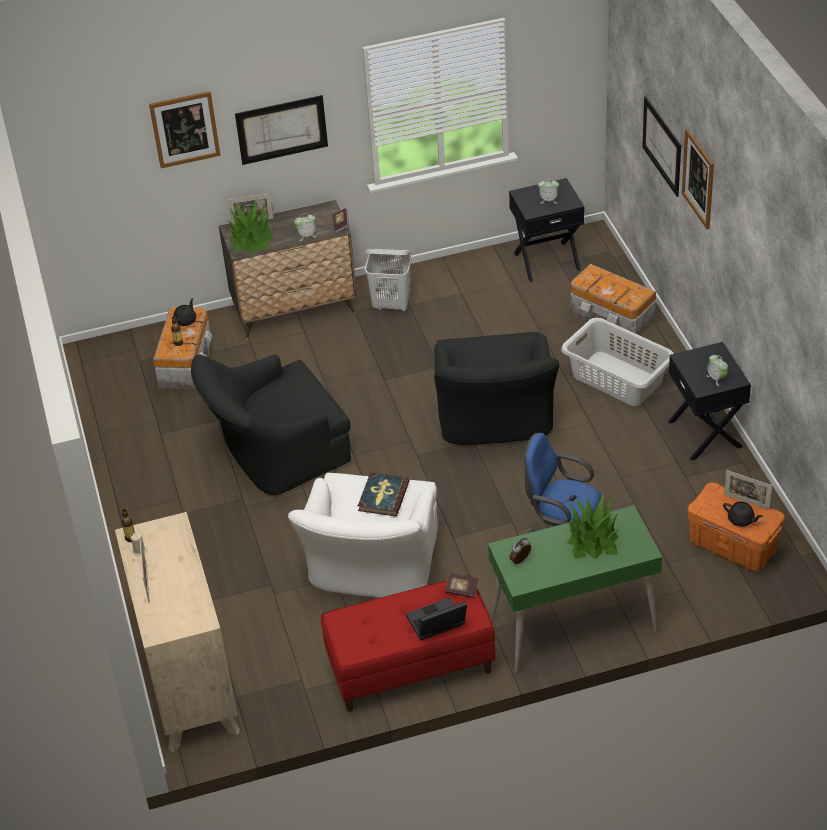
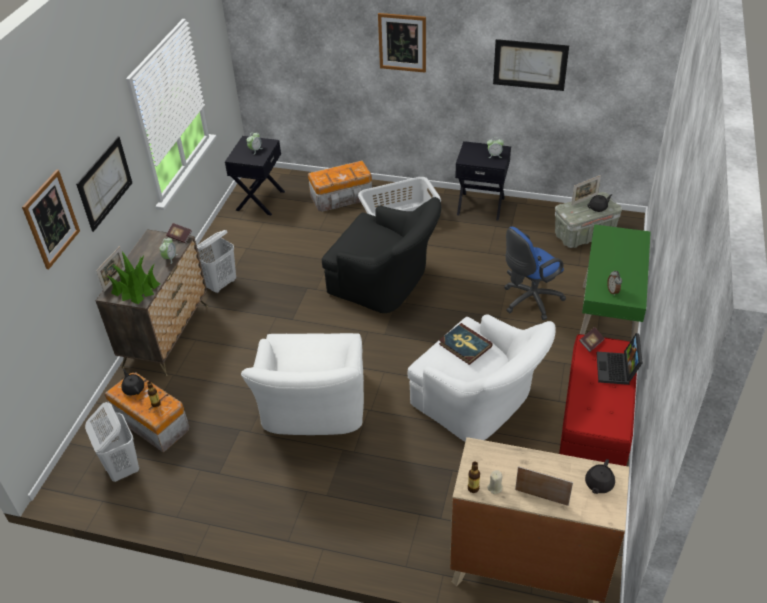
camera: 60 degrees left, 0 degrees up
(127, 373) = (122, 467): none -> white laundry basket
(185, 614) = (598, 484): none -> black teapot
(275, 455) = (313, 410): black armchair -> white armchair
(592, 539) = (613, 252): potted plant -> none
(662, 146) = (337, 51): picture -> picture (530, 65)
(733, 546) = (584, 235): orange storage box -> grey storage box

